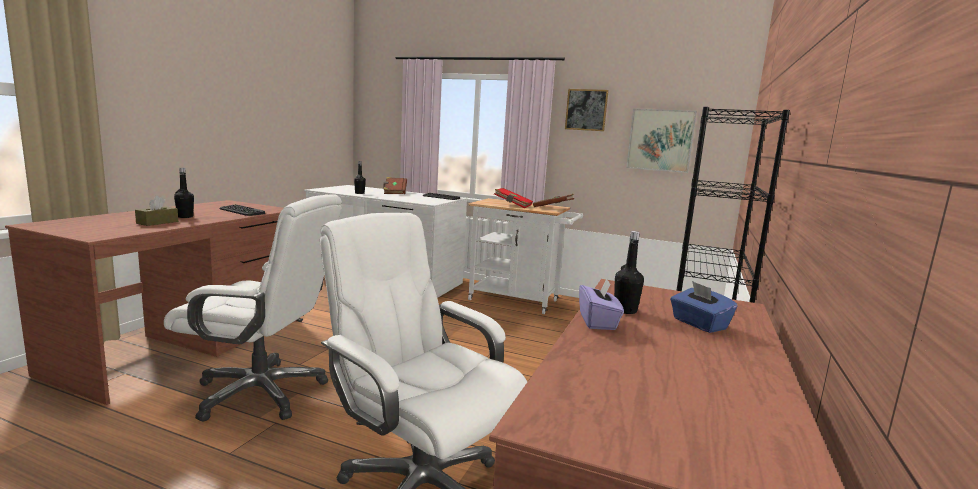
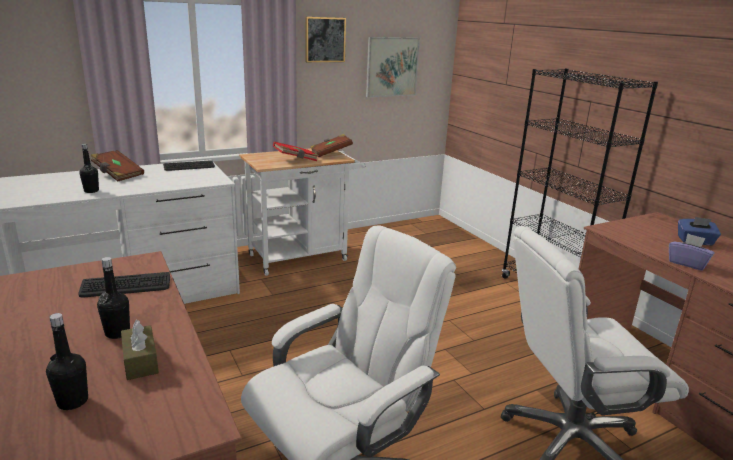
camera: 50 degrees left, 10 degrees up
(625, 310) = (664, 248): black bottle -> black bottle (72, 401)

